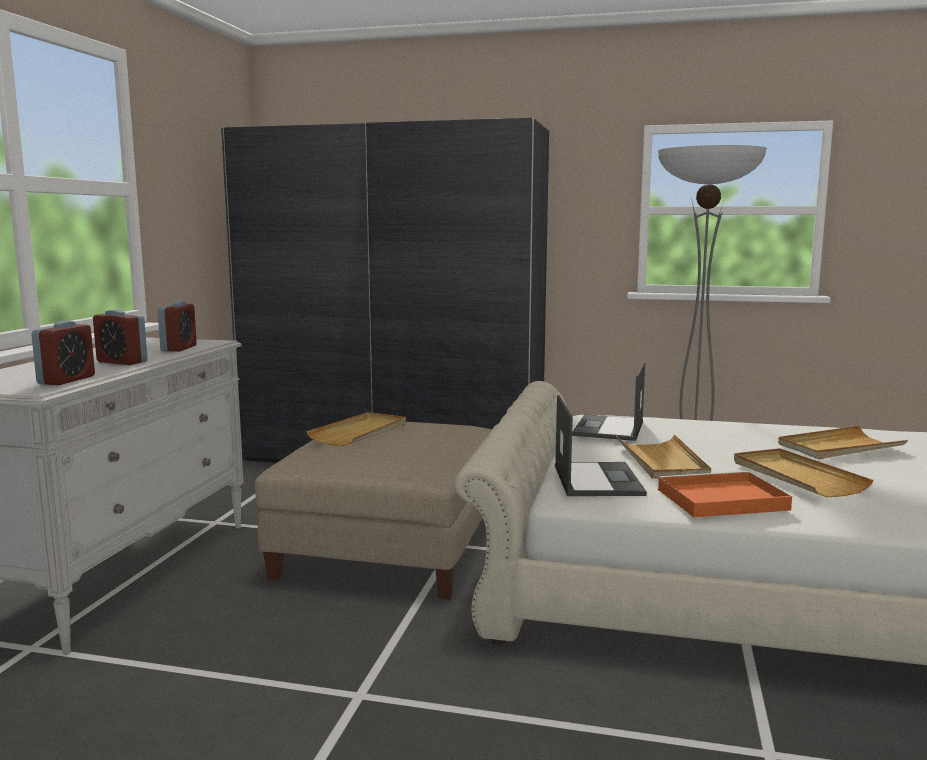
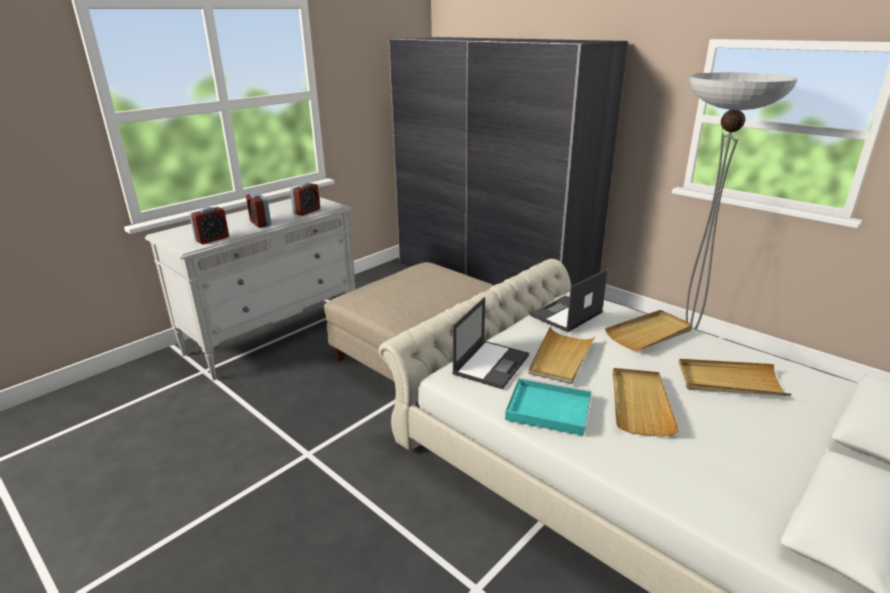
camera: 30 degrees right, 15 degrees up
(360, 432) = (410, 279): beige tray -> beige tray (649, 333)
(719, 500) = (546, 409): orange tray -> turquoise tray

